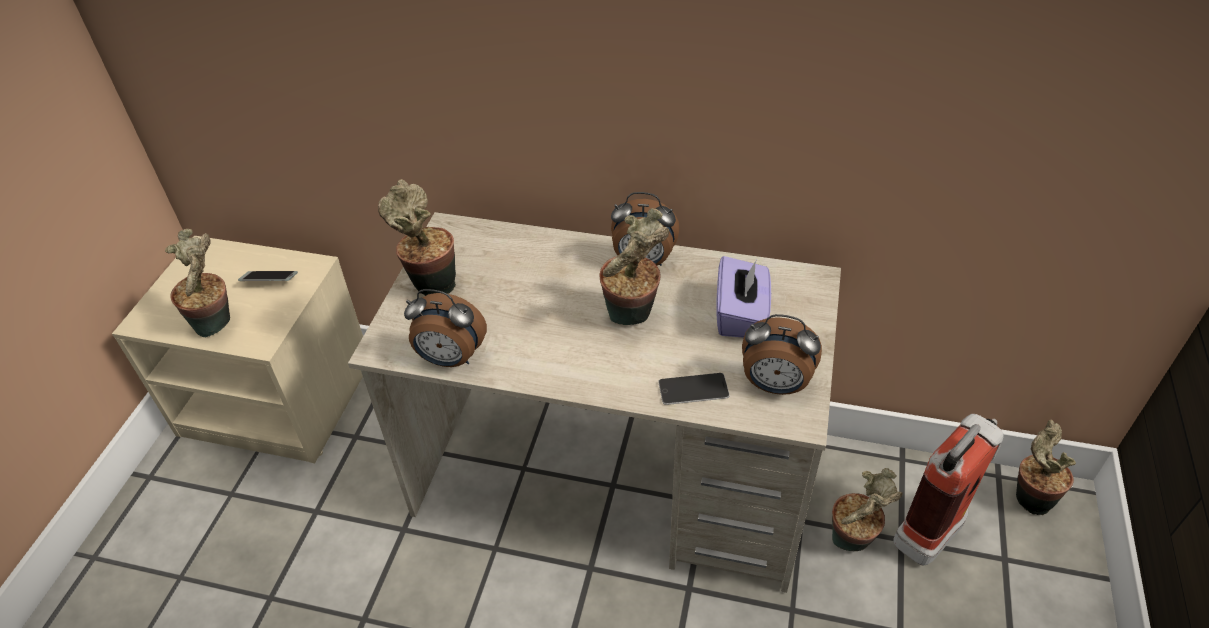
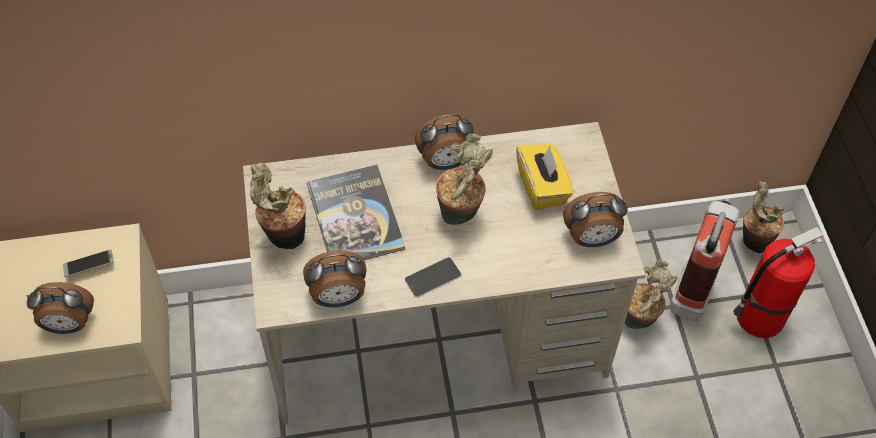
camera: 25 degrees left, 10 degrees up
(217, 325) = (69, 324): potted plant -> alarm clock
(516, 287) = (355, 216): none -> book
(693, 389) = (535, 261): phone -> phone (433, 277)
(741, 315) = (542, 187): purple tissue box -> yellow tissue box
(1006, 589) = (758, 318): none -> fire extinguisher

